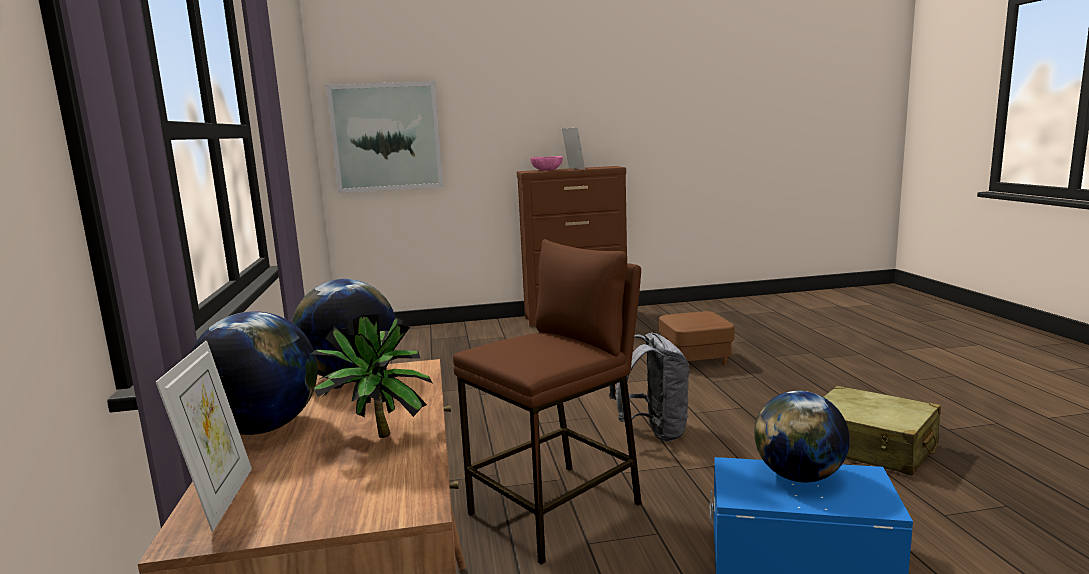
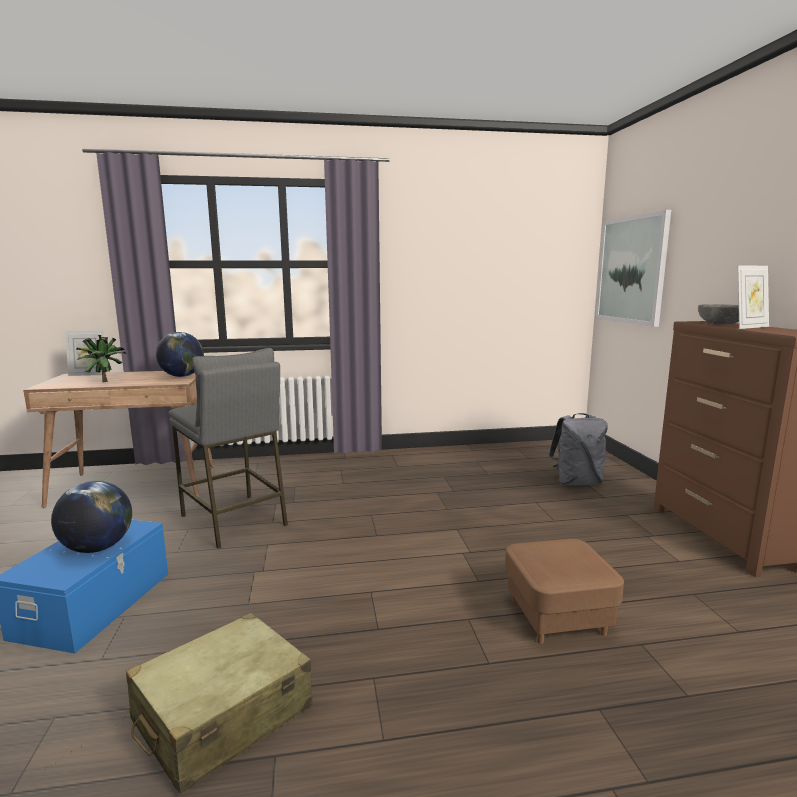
camera: 90 degrees right, 0 degrees up
(262, 428) = (140, 373): globe -> none
(546, 170) = (721, 323): pink bowl -> grey bowl
(557, 509) = (234, 520): brown stool -> grey stool
(653, 432) = (333, 563): grey backpack -> grey backpack (577, 482)

